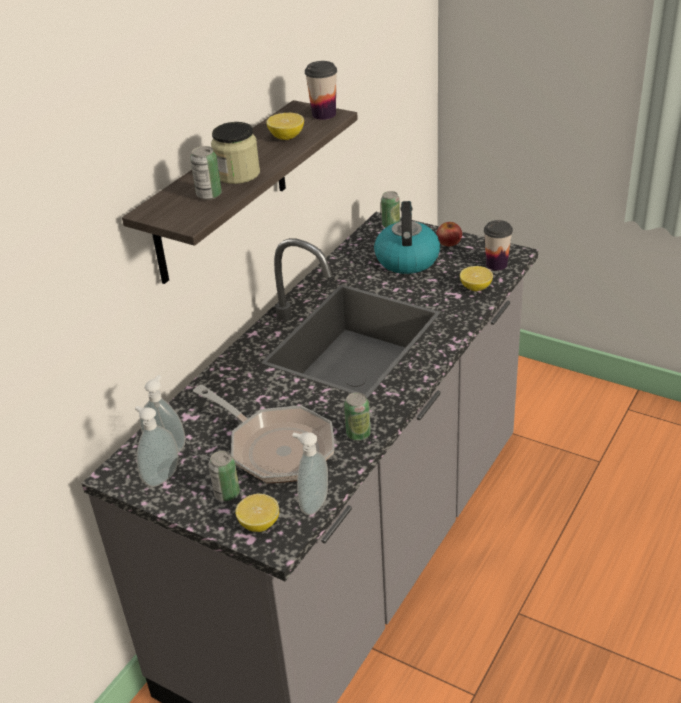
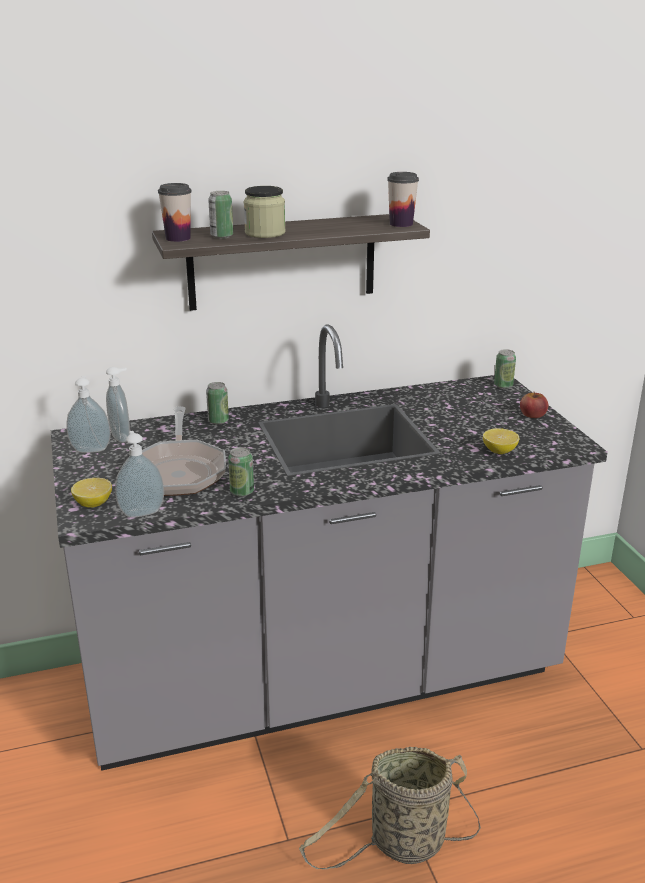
camera: 40 degrees right, 10 degrees down
(227, 493) = (107, 478): can -> can (218, 421)
(286, 137) = (345, 226): lemon -> none
(406, 259) = (476, 410): kettle -> none
(496, 264) = (547, 445): cup -> cup (178, 238)
(545, 636) = (402, 845): none -> basket

